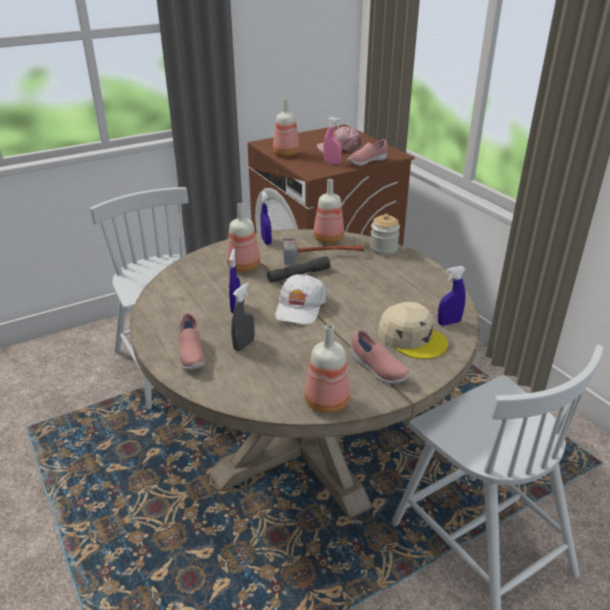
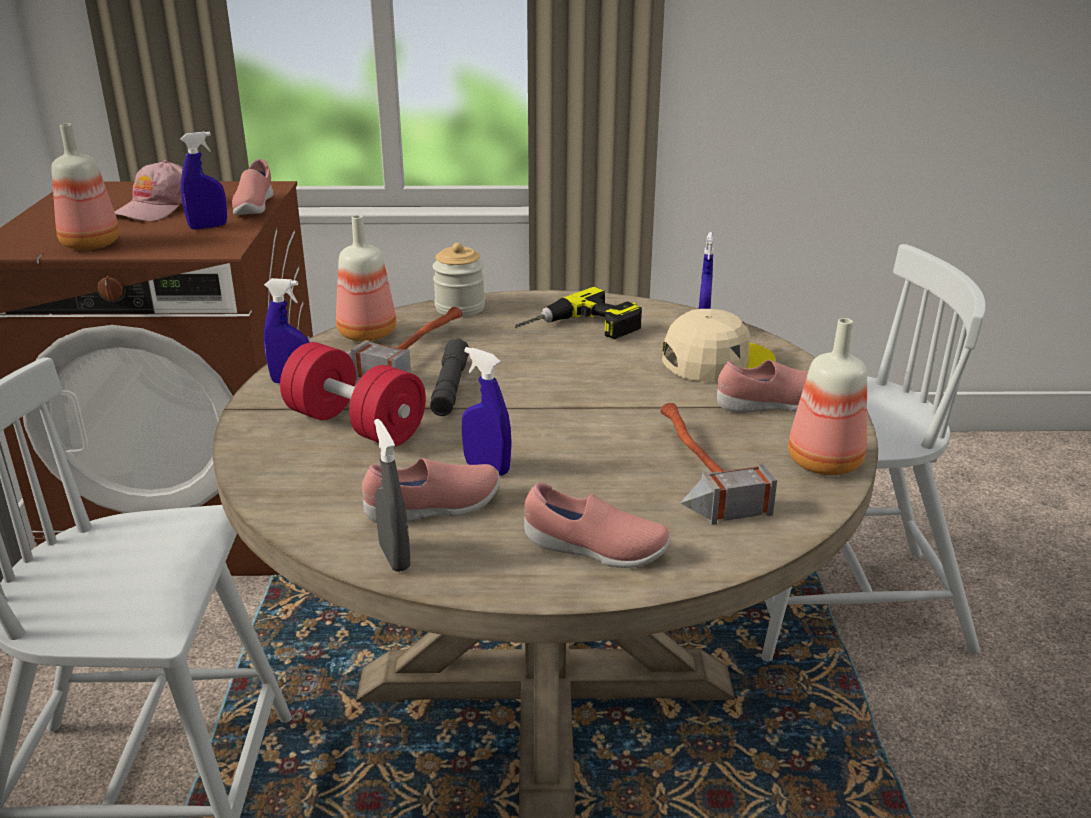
camera: 60 degrees left, 5 degrees down
(194, 307) = (434, 509): none -> pink shoe
(244, 267) = (355, 425): bottle -> red dumbbell
(244, 345) = (614, 490): grey spray bottle -> grey spray bottle (394, 557)
(281, 361) = (691, 470): none -> hammer
(300, 307) = (550, 413): white cap -> none
(332, 163) = (208, 227): pink spray bottle -> blue spray bottle
(400, 287) = (580, 329): none -> power drill

